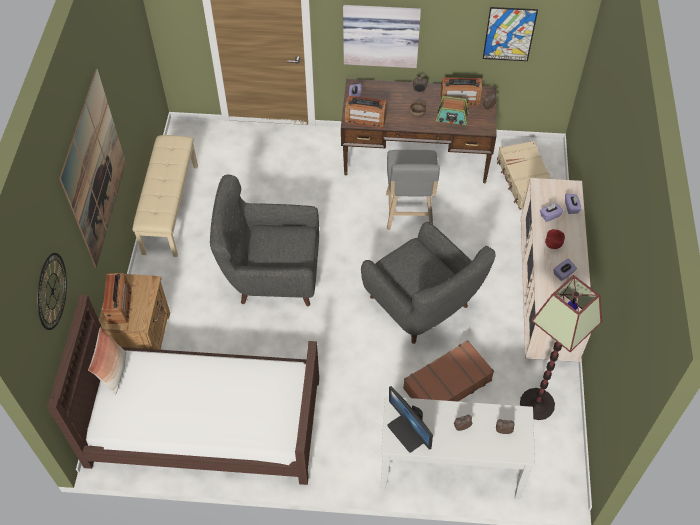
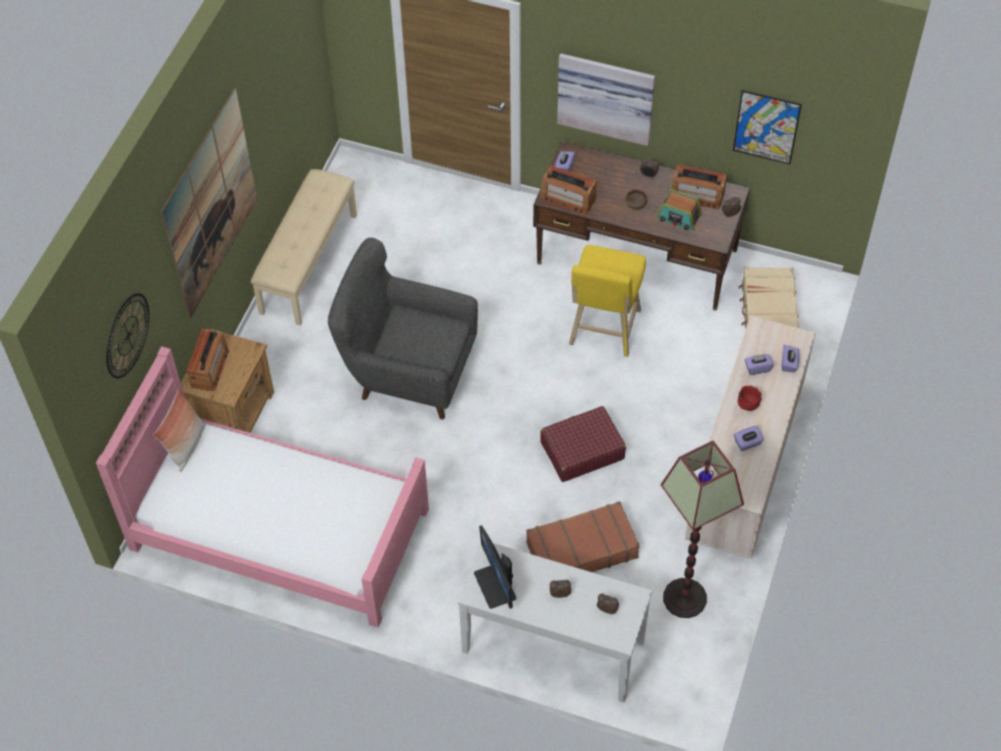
camera: 15 degrees right, 0 degrees up
(204, 422) = (278, 528): brown bed -> pink bed
(409, 214) = (603, 331): grey stool -> yellow stool
(422, 307) = (581, 450): grey armchair -> red suitcase

